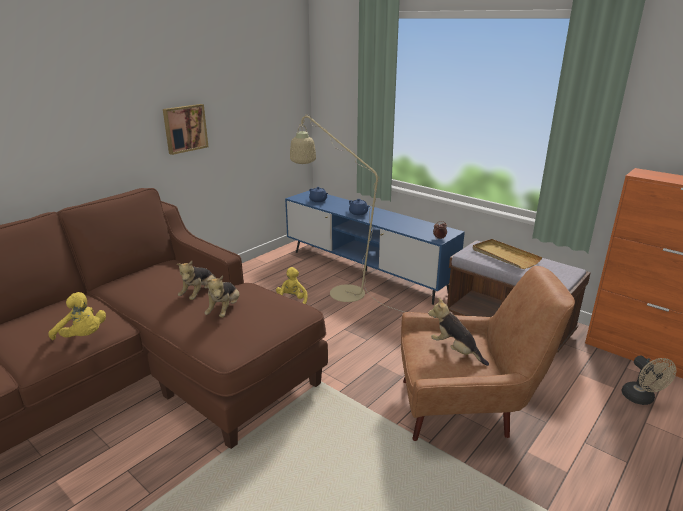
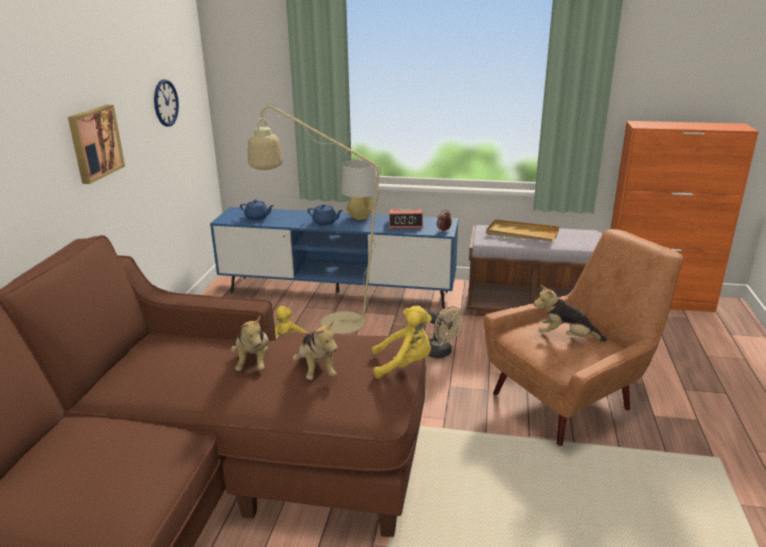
camera: 30 degrees left, 0 degrees up
(83, 337) = (158, 466): yellow plush toy -> yellow plush toy (404, 365)
(261, 107) = (165, 103): none -> wall clock
(389, 214) = (360, 217): none -> grey table lamp
(416, 227) = (406, 224): none -> alarm clock
(641, 399) = (687, 338): beige fan -> beige fan (441, 353)

